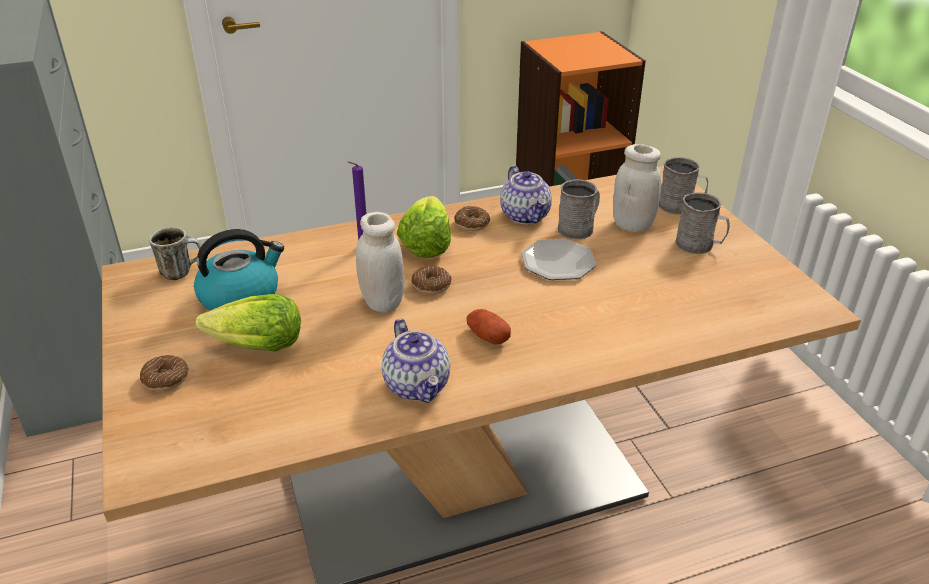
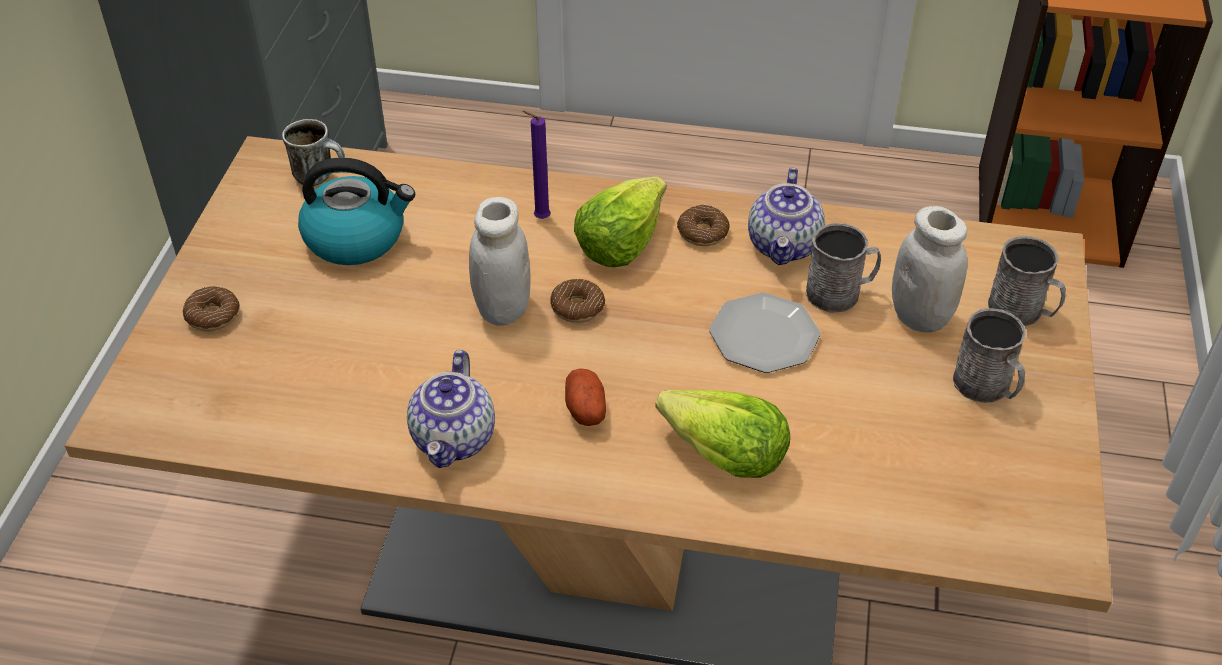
camera: 30 degrees right, 10 degrees up
(257, 346) = (327, 312): lettuce -> lettuce (723, 455)

